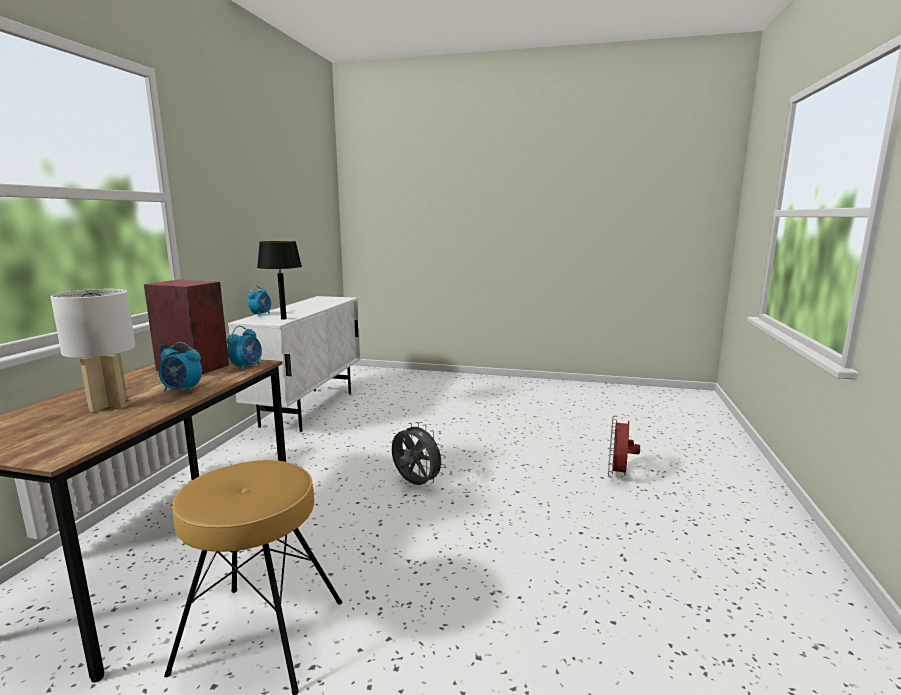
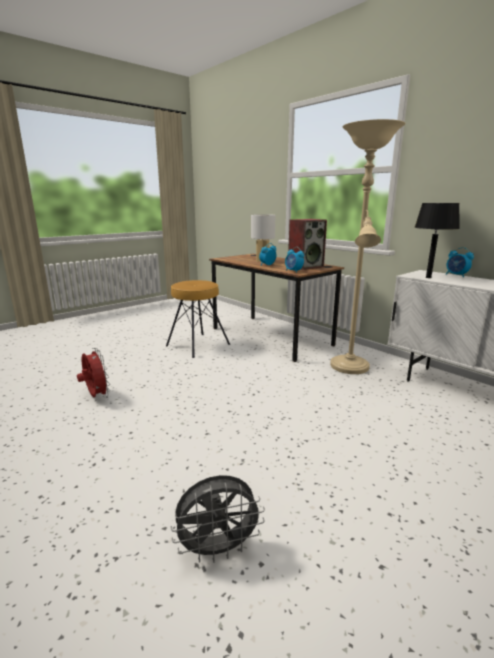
camera: 125 degrees right, 5 degrees up
(286, 460) = (350, 368): none -> beige floor lamp
(415, 484) = (267, 398): grey fan -> grey fan (218, 549)
(618, 475) = (148, 514): red fan -> red fan (96, 396)

